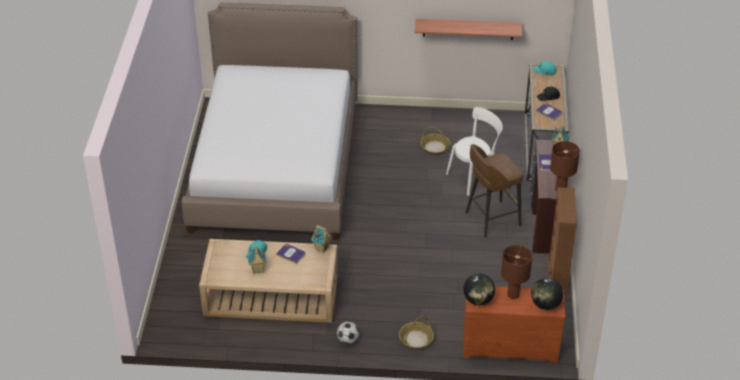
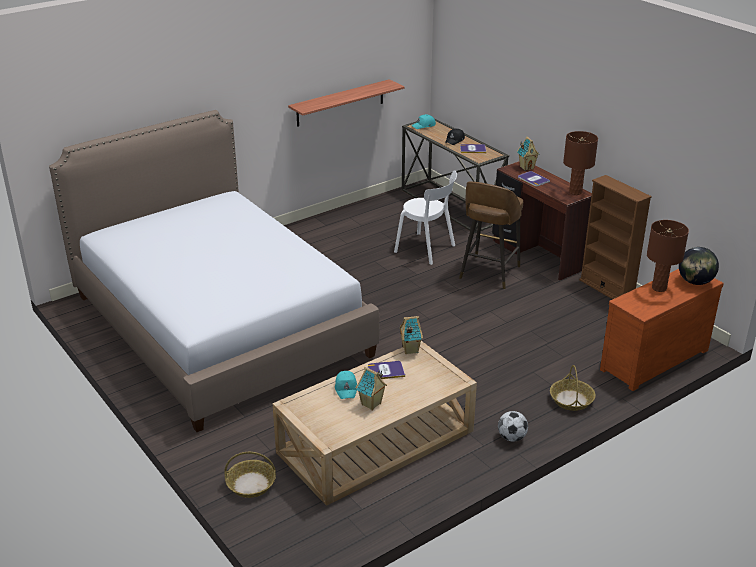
camera: 40 degrees left, 10 degrees down
(435, 147) = (359, 243): basket -> basket (250, 484)
(474, 177) = (427, 249): white chair -> white chair turned 105 degrees clockwise
(478, 300) = (639, 307): globe -> none

